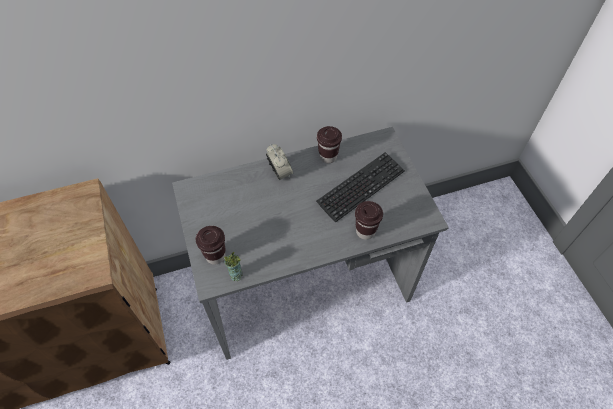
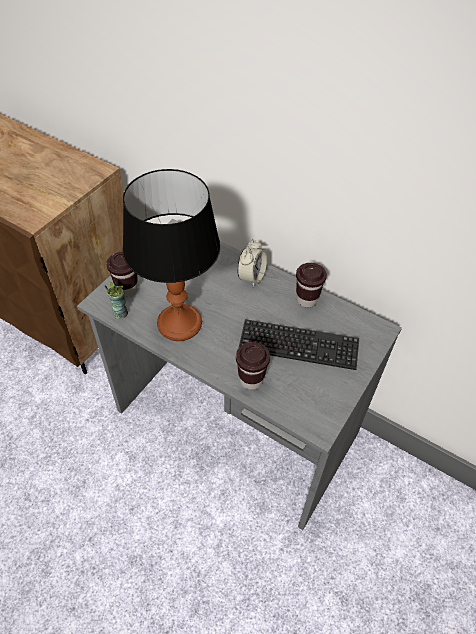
camera: 50 degrees right, 5 degrees down
(281, 243) = (179, 323): none -> table lamp

